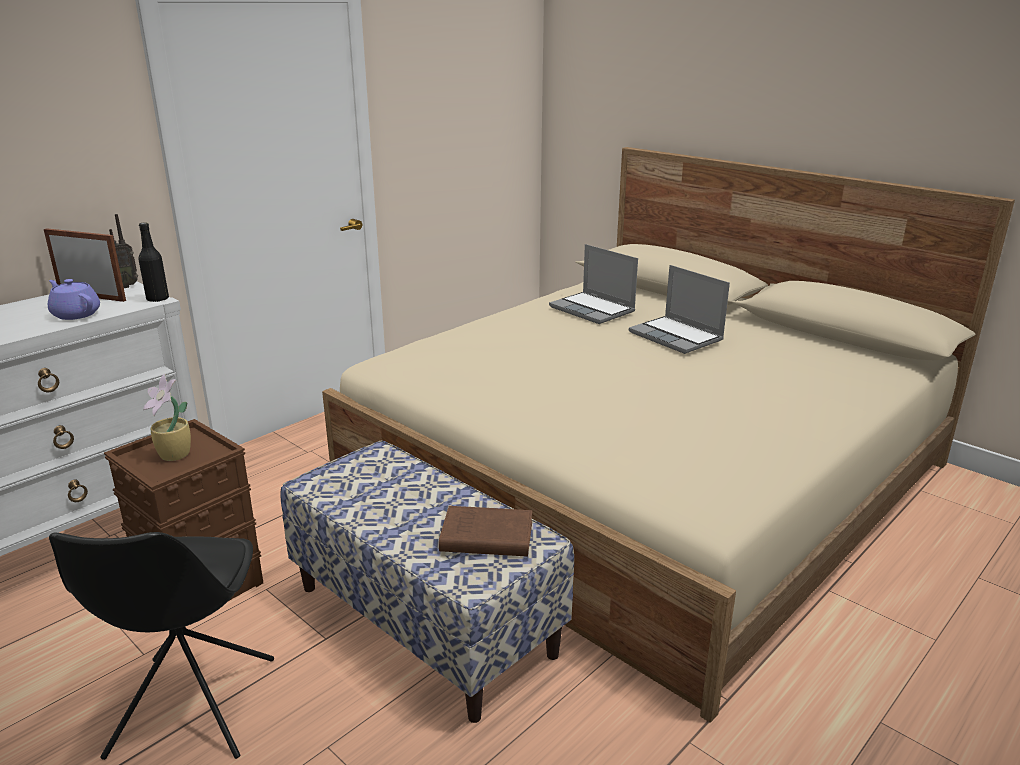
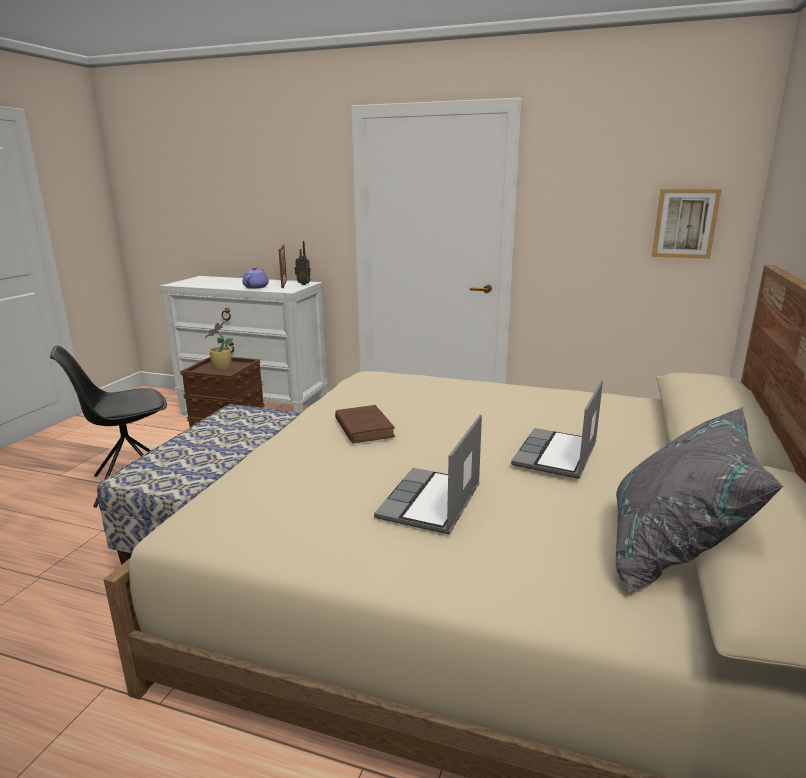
camera: 65 degrees right, 5 degrees down
(157, 299) = (290, 290): black bottle -> none
(484, 537) = (184, 469): brown book -> brown book (363, 427)
(502, 117) = (685, 223): none -> picture
(593, 309) = (570, 411): laptop -> laptop (431, 503)
(824, 346) = (672, 552): none -> grey pillow

